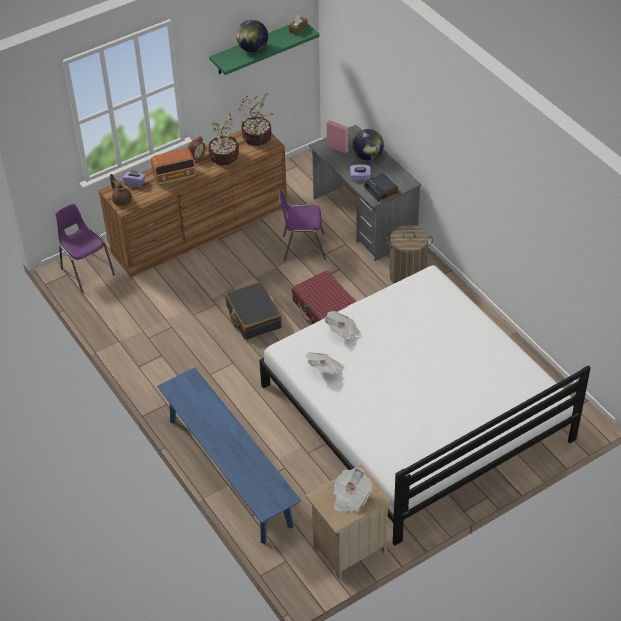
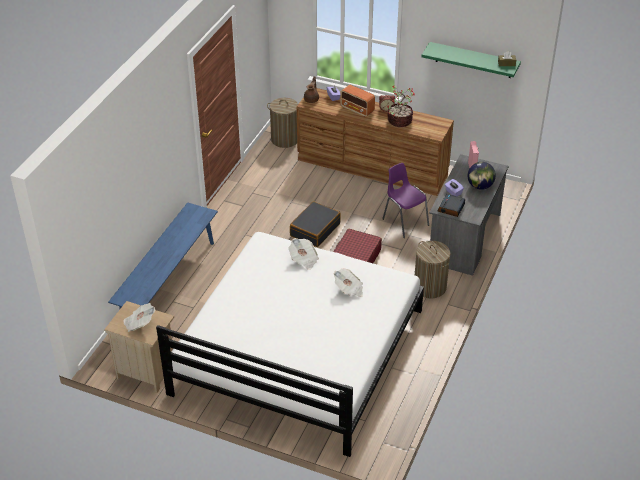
camera: 55 degrees right, 5 degrees down
(86, 271) = (285, 139): purple chair -> laundry basket
(252, 49) = (459, 55): globe -> none
(257, 137) = (436, 126): potted plant -> none
(325, 369) = (260, 266): newspaper -> newspaper (349, 289)

